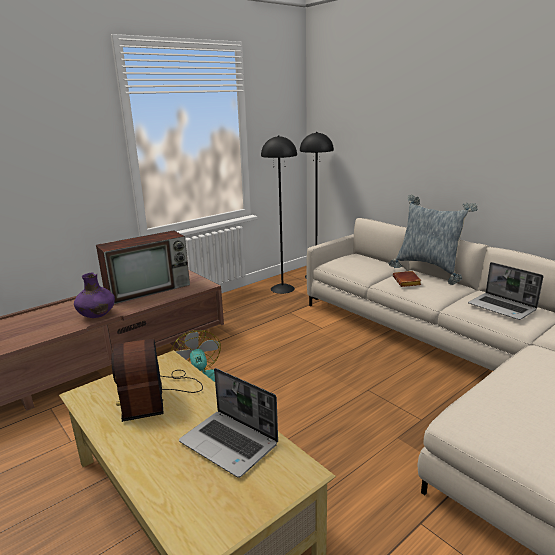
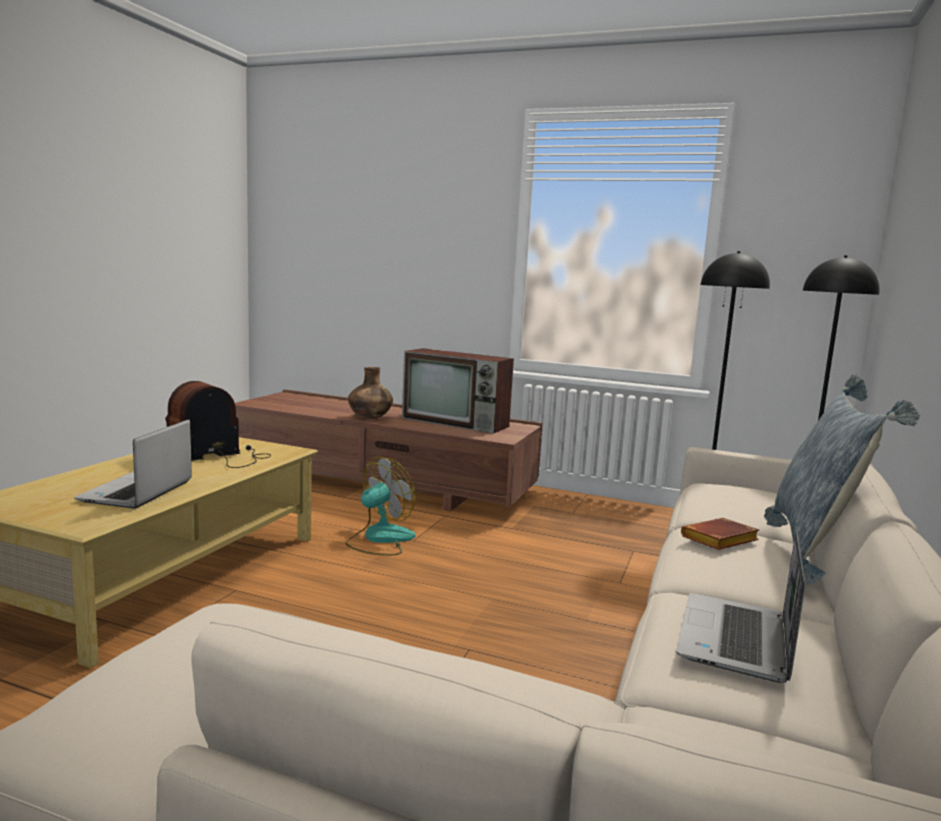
camera: 60 degrees right, 10 degrees down
(97, 316) = (370, 418): purple vase -> brown vase

